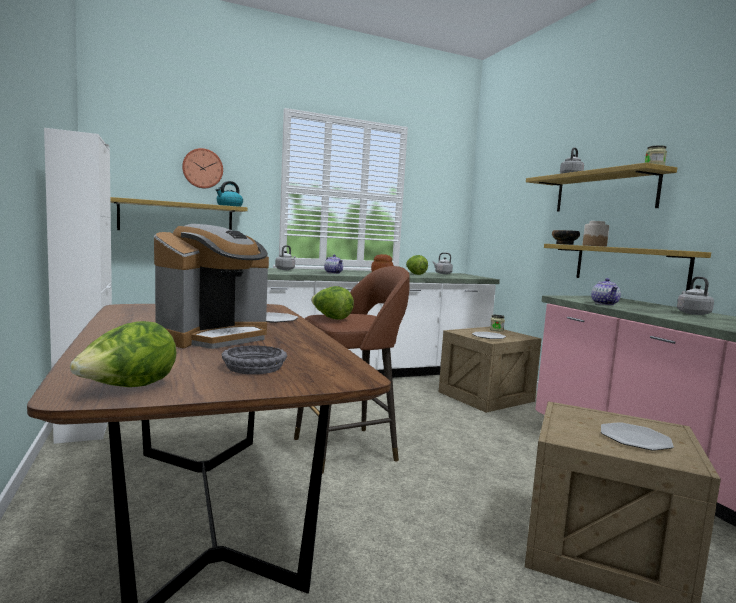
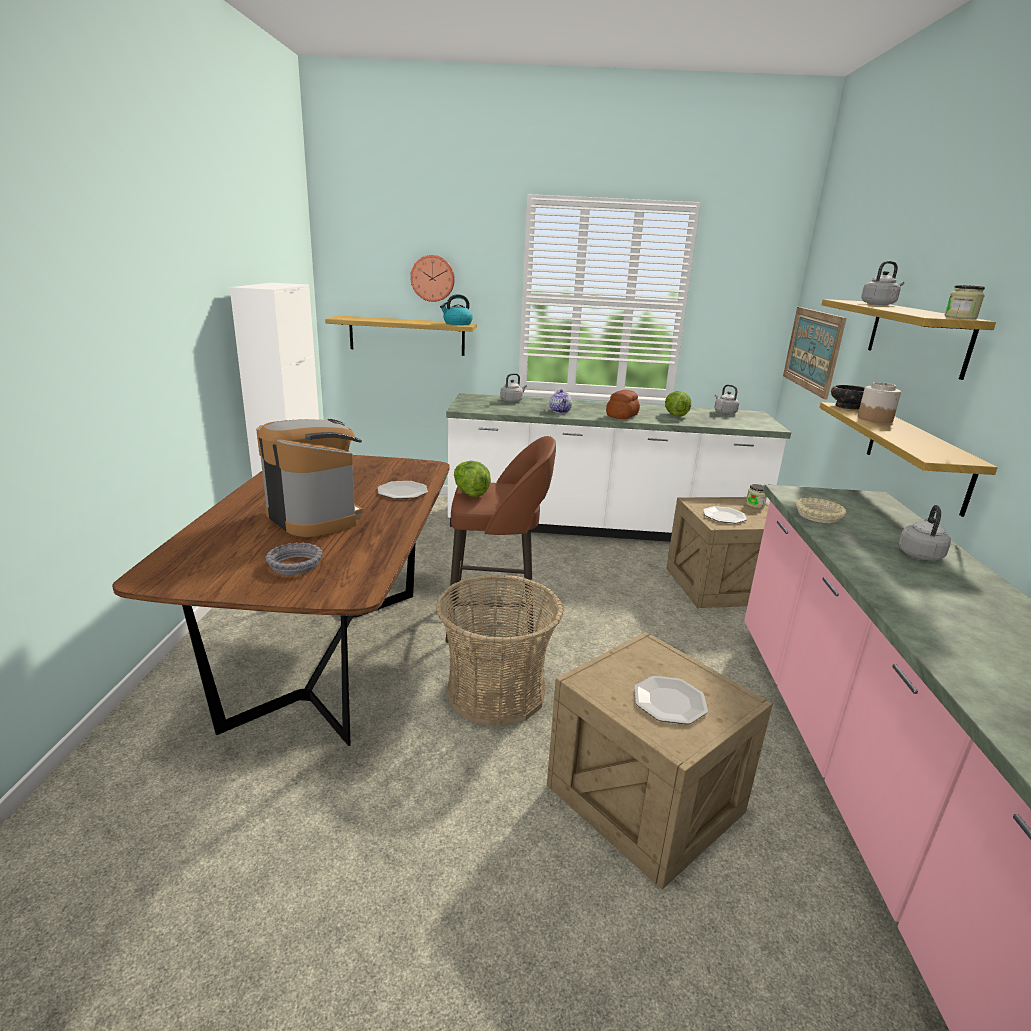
camera: 25 degrees right, 15 degrees up
(128, 388) = (182, 577): lettuce -> none
(214, 337) = (315, 517): coffee machine -> coffee machine turned 105 degrees counterclockwise
(404, 503) = (496, 692): none -> basket
(497, 225) = (812, 350): none -> picture
(605, 304) = (819, 515): teapot -> beige bowl

